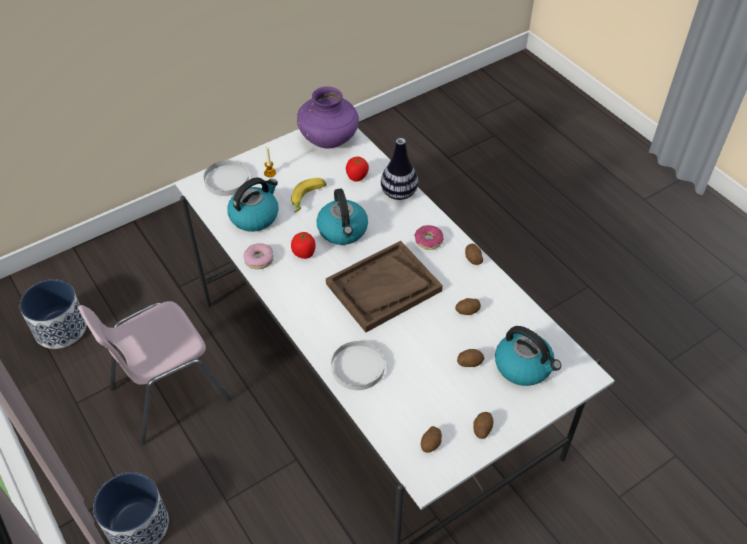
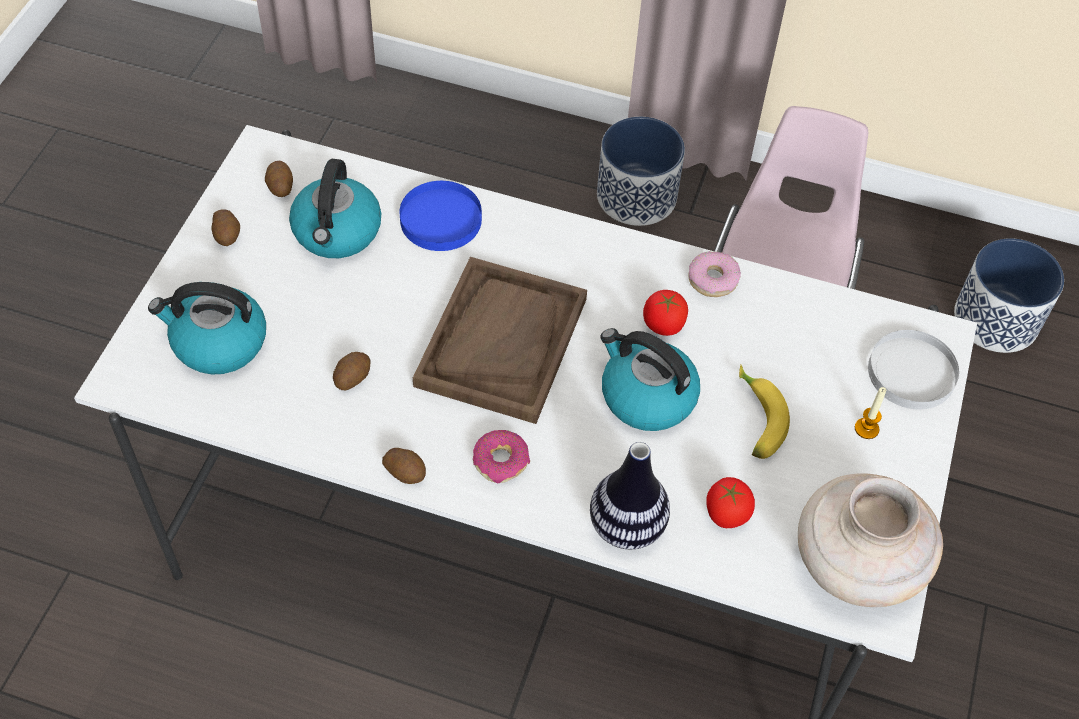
camera: 140 degrees right, 5 degrees up
(255, 216) = (797, 339): kettle -> kettle (337, 232)
(329, 140) = (855, 566): purple vase -> beige vase
(357, 367) = (441, 219): white plate -> blue plate
(469, 362) = (298, 306): potato -> none

